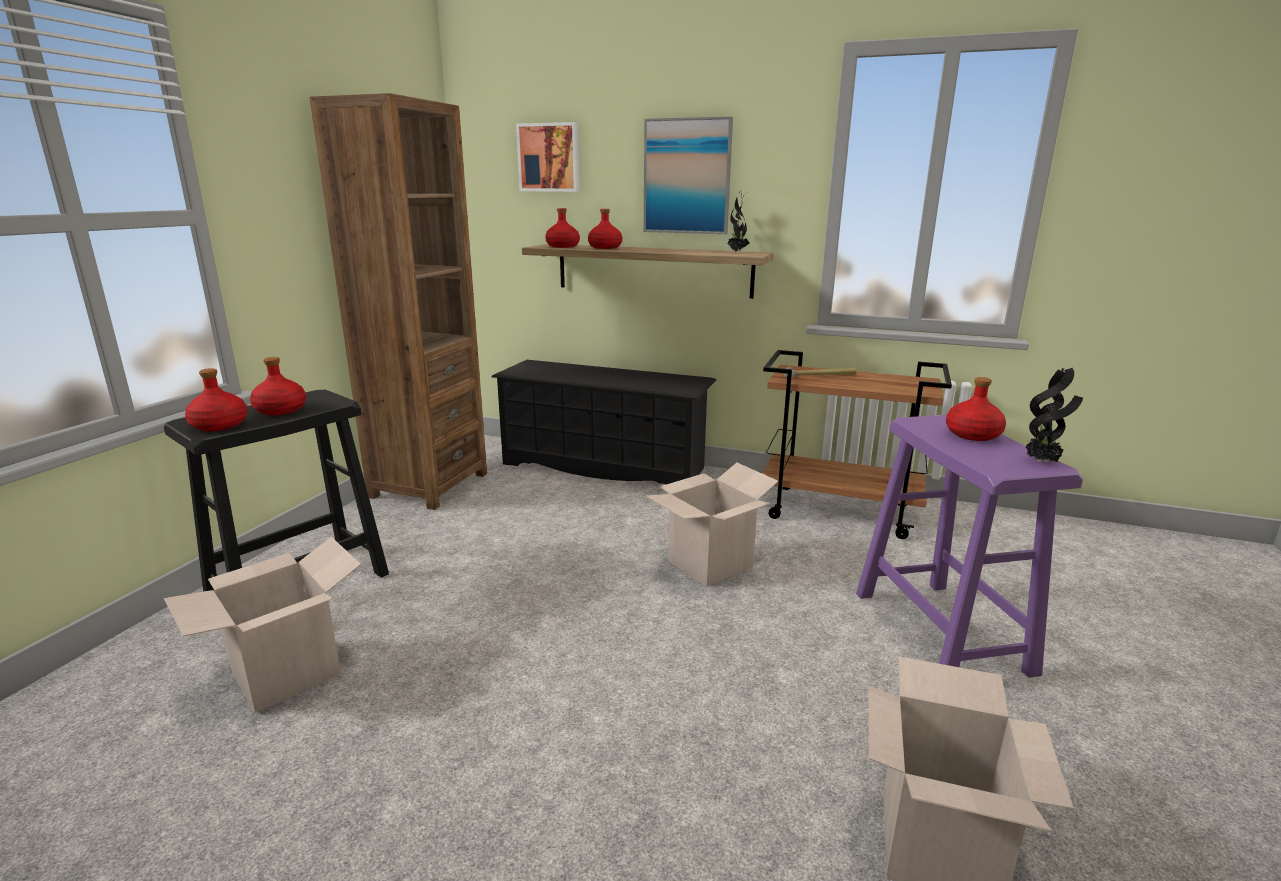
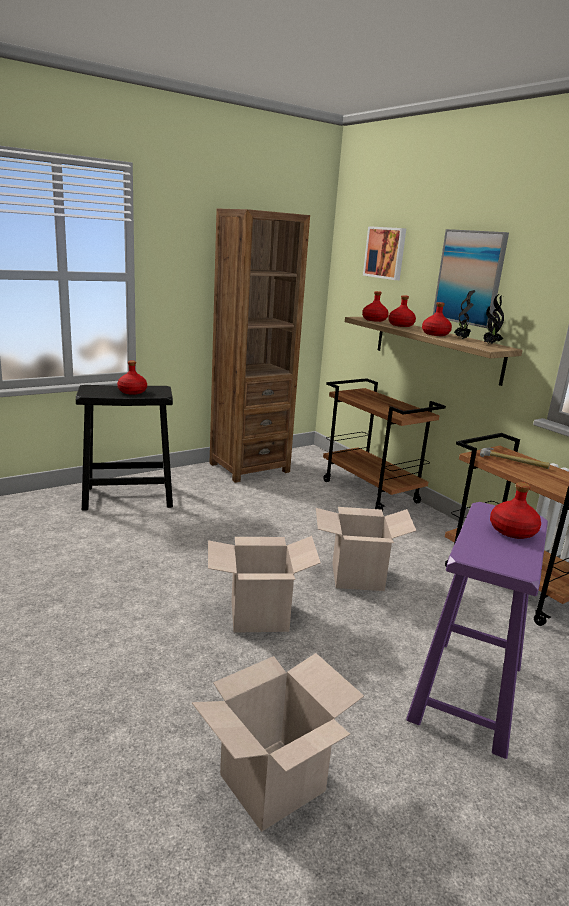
camera: 35 degrees right, 0 degrees up
(219, 425) = (96, 392): red bottle -> red bottle (435, 334)
(286, 674) = (80, 534): cardboard box -> cardboard box (259, 616)
(604, 466) = (371, 492): black shoe rack -> brown cart
(1042, 462) = (520, 565): potted plant -> potted plant (462, 338)

